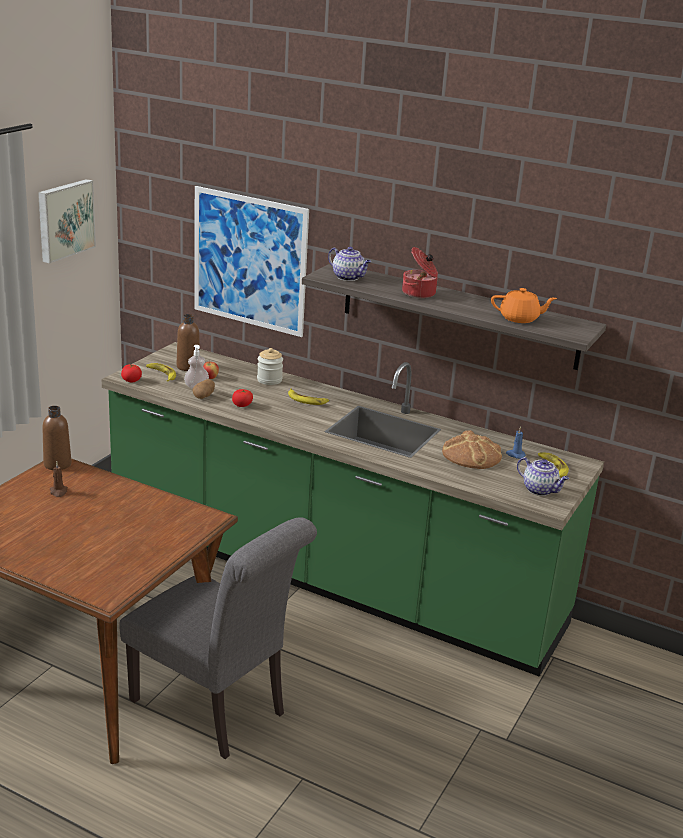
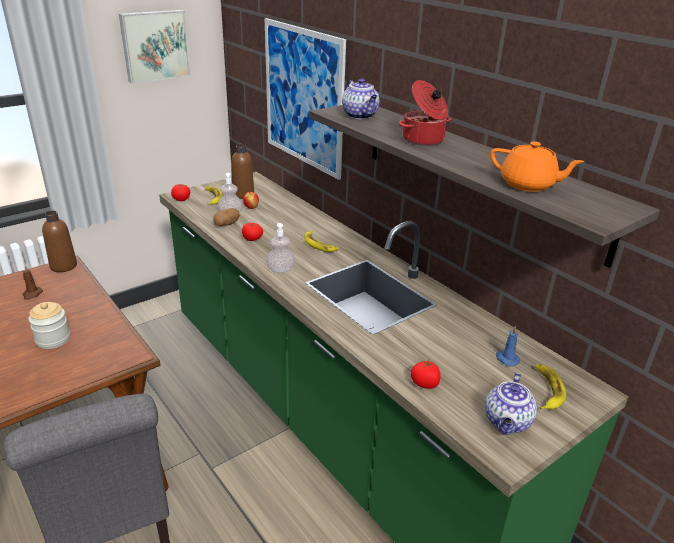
camera: 25 degrees right, 5 degrees up
(269, 380) = (303, 218): jar -> jar (53, 339)
(294, 425) = (280, 269): none -> soap dispenser
(471, 454) = (450, 346): bread -> none
(472, 480) = (425, 383): none -> tomato
(540, 490) = (507, 422): teapot -> teapot turned 45 degrees clockwise

